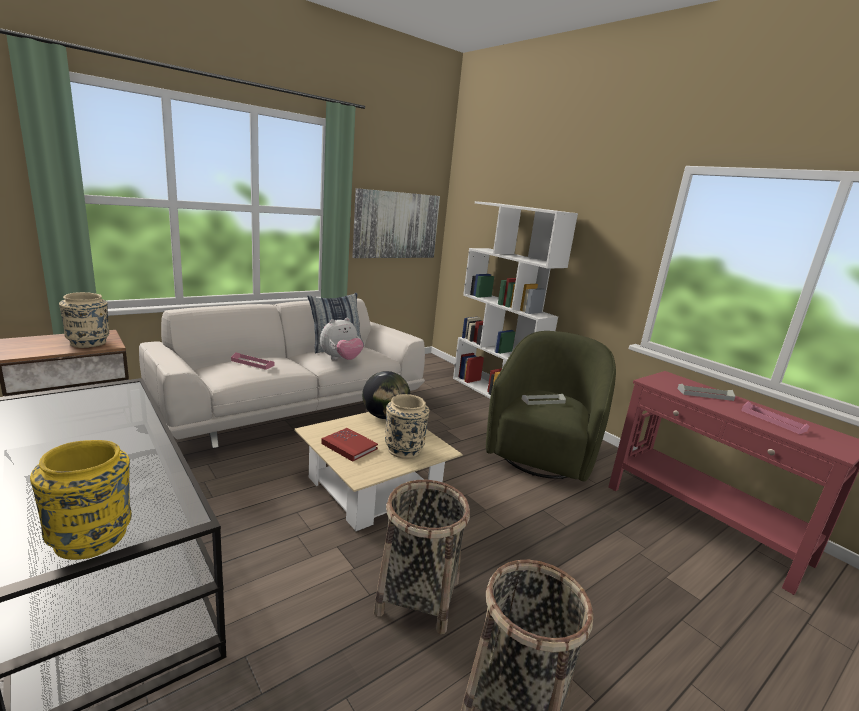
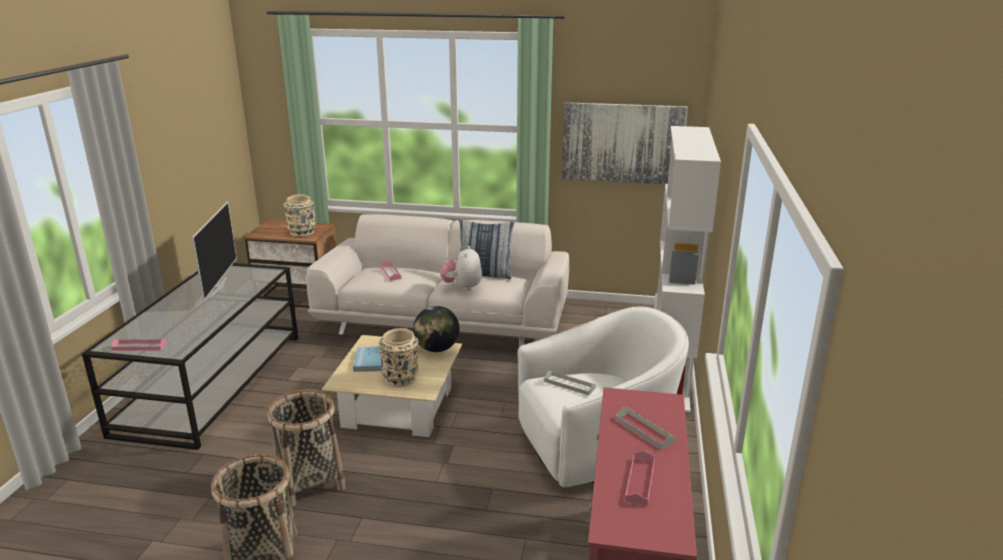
camera: 50 degrees right, 5 degrees up
(71, 422) = (217, 286): none -> television
(93, 538) = (139, 346): yellow vase -> pink tray
(341, 359) = (462, 287): plush toy -> plush toy turned 90 degrees clockwise
(349, 446) = (370, 361): red book -> blue book
(543, 452) = (596, 450): green armchair -> white armchair

